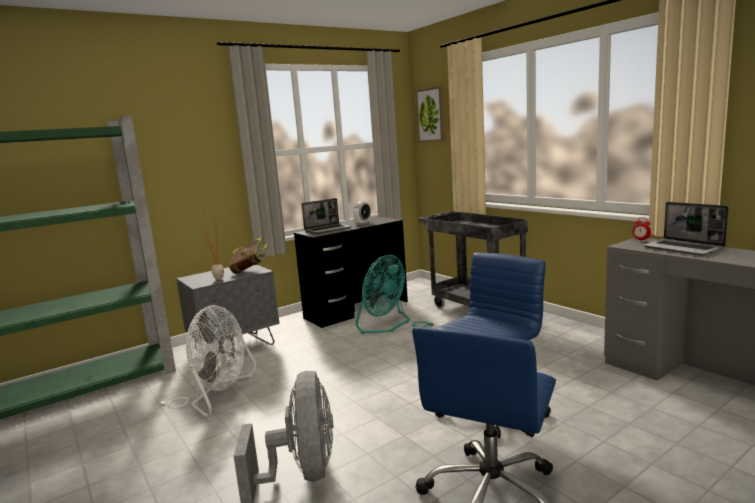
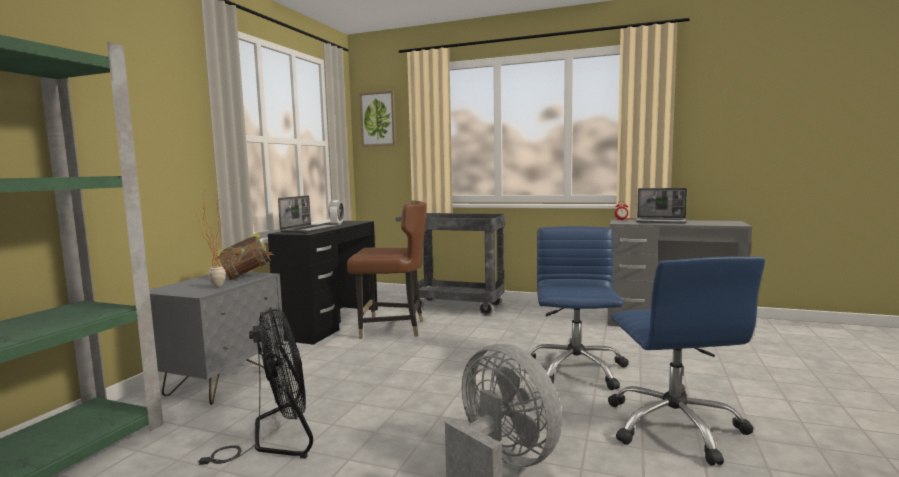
camera: 35 degrees left, 5 degrees down
(214, 397) = (275, 435): white fan -> black fan
(393, 324) = (392, 328): turquoise fan -> brown chair

